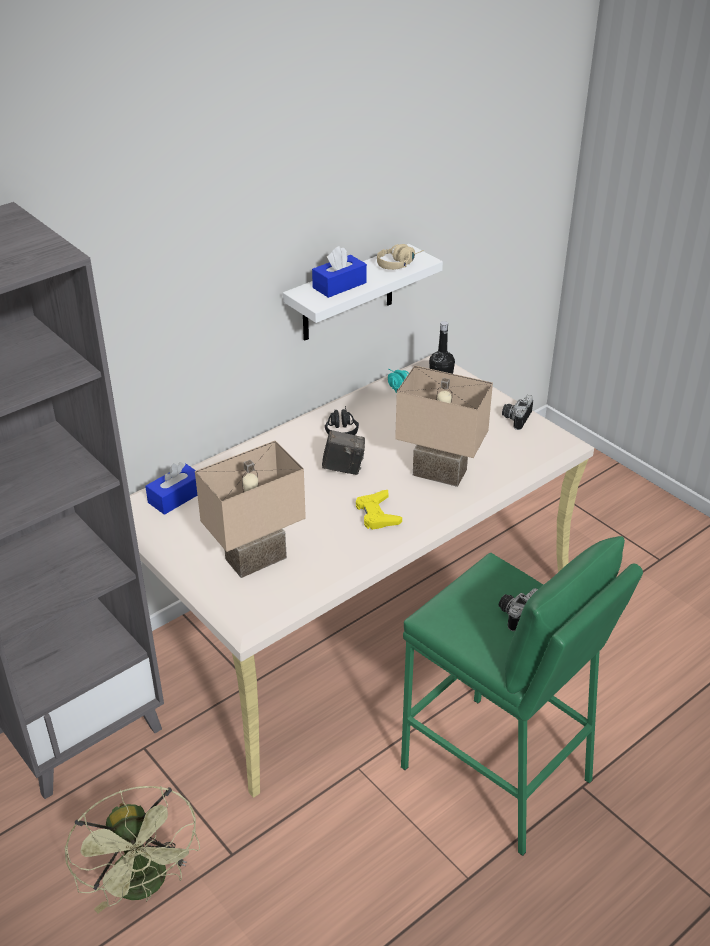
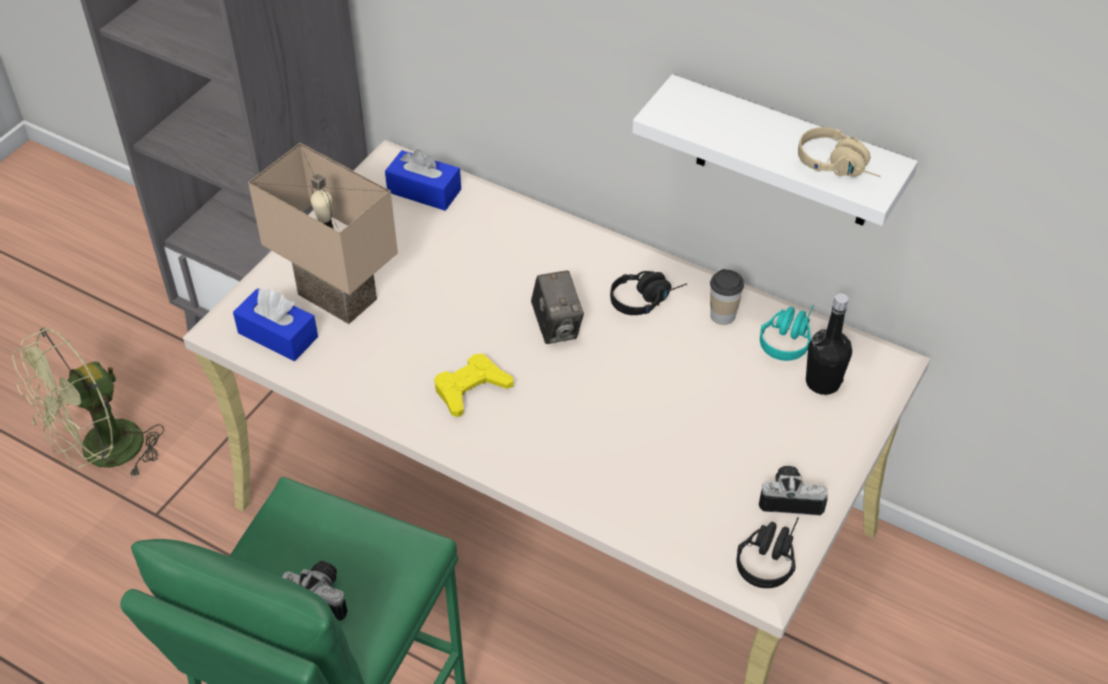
camera: 70 degrees right, 10 degrees up
(339, 285) = (726, 121): blue tissue box -> blue tissue box (278, 335)
(371, 405) = (722, 315): none -> cup
(441, 471) = (602, 435): beige table lamp -> none
(551, 435) = (769, 556): none -> black headphones

